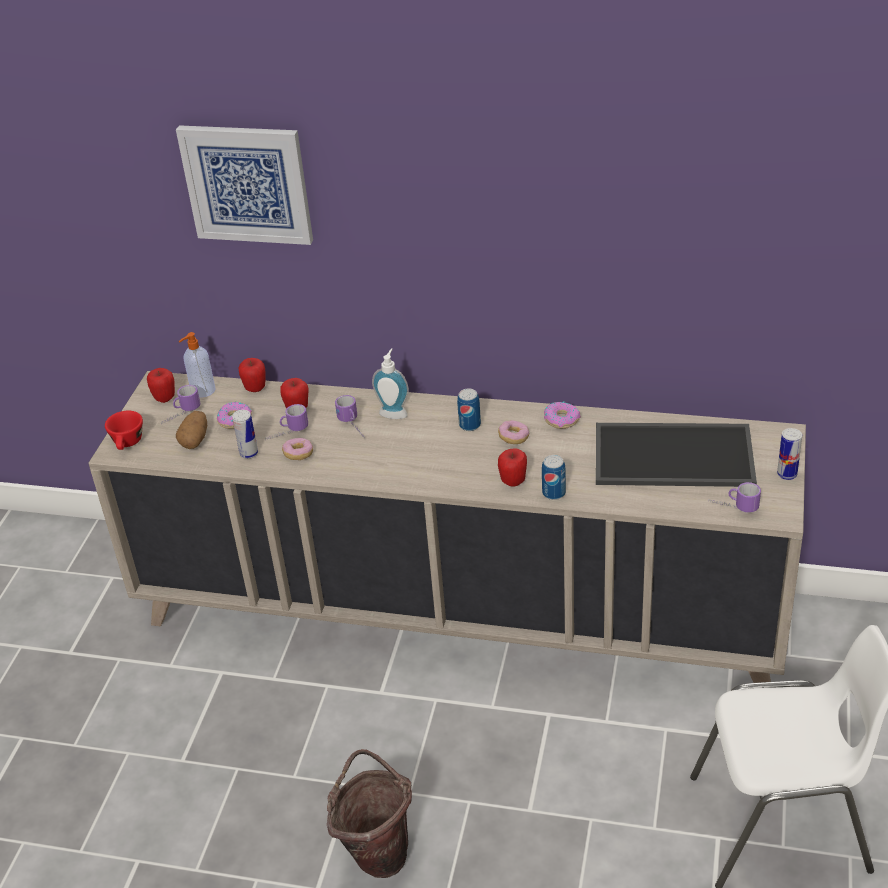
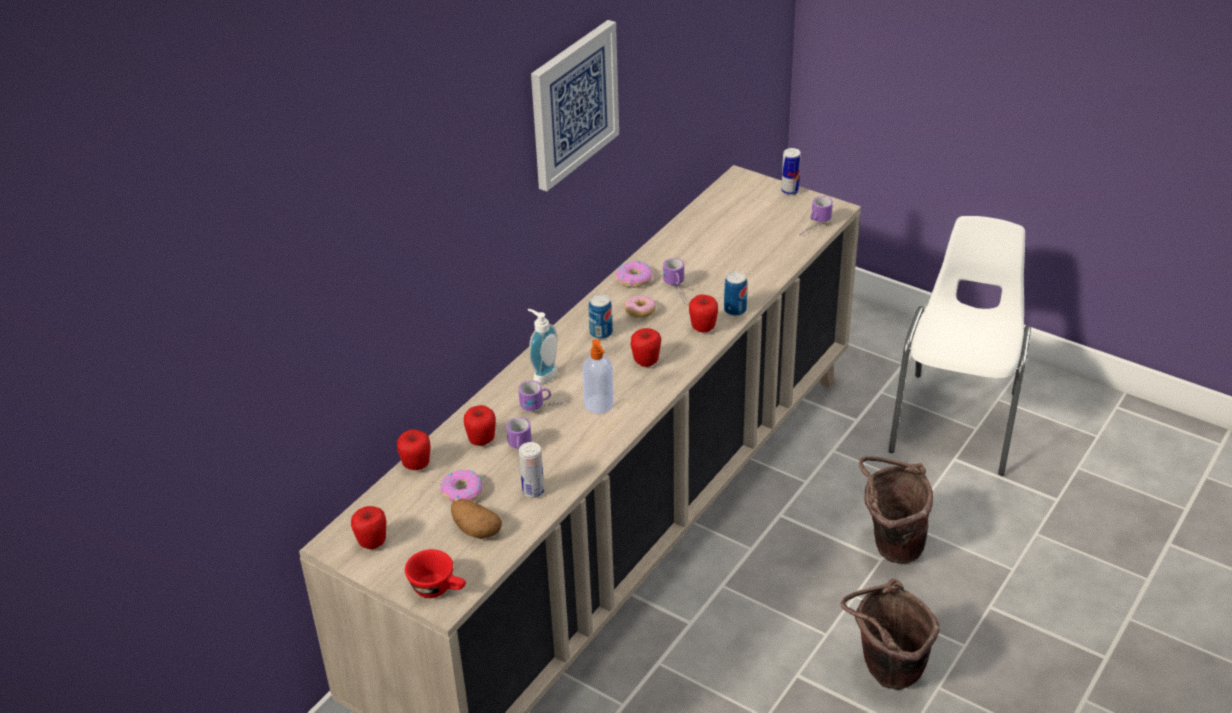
camera: 70 degrees left, 0 degrees up
(180, 415) = (418, 534): mug -> mug (677, 292)
(202, 391) = (384, 508): soap dispenser -> soap dispenser (599, 405)
(247, 183) = (373, 227): picture -> picture (573, 104)
(298, 454) = (562, 455): donut -> none
(444, 462) = (646, 362): none -> apple
(550, 812) = (889, 547): none -> brown bucket
(675, 454) = (727, 234): tray -> none

